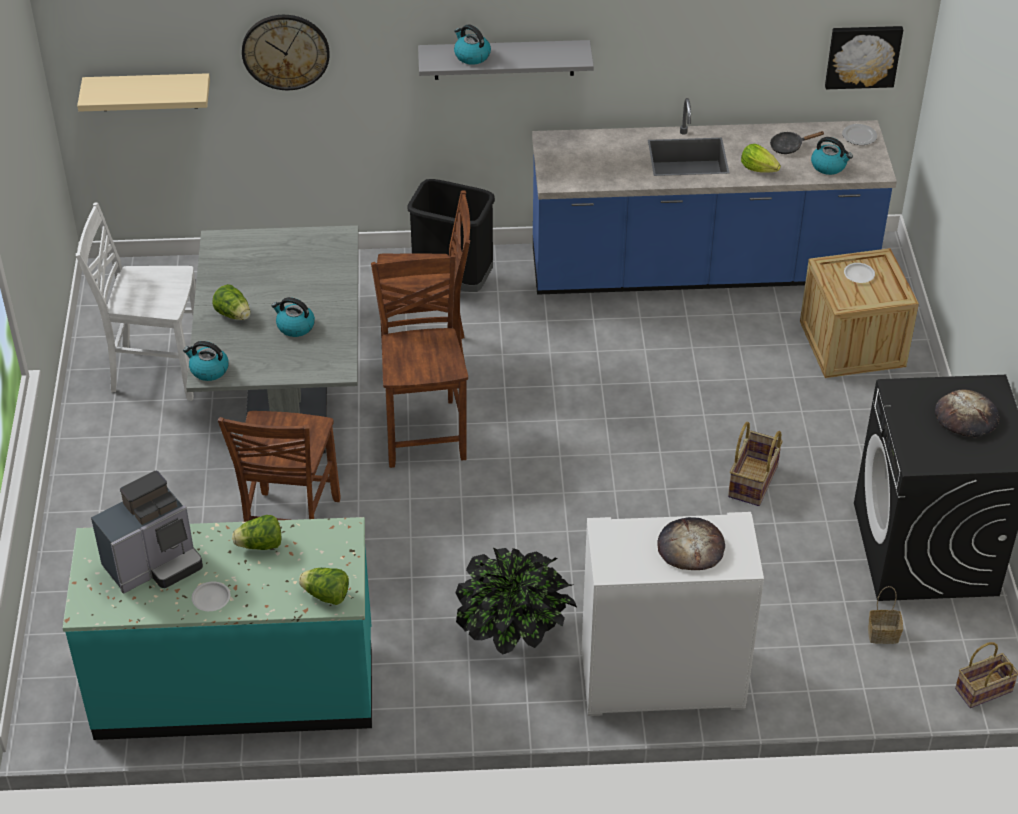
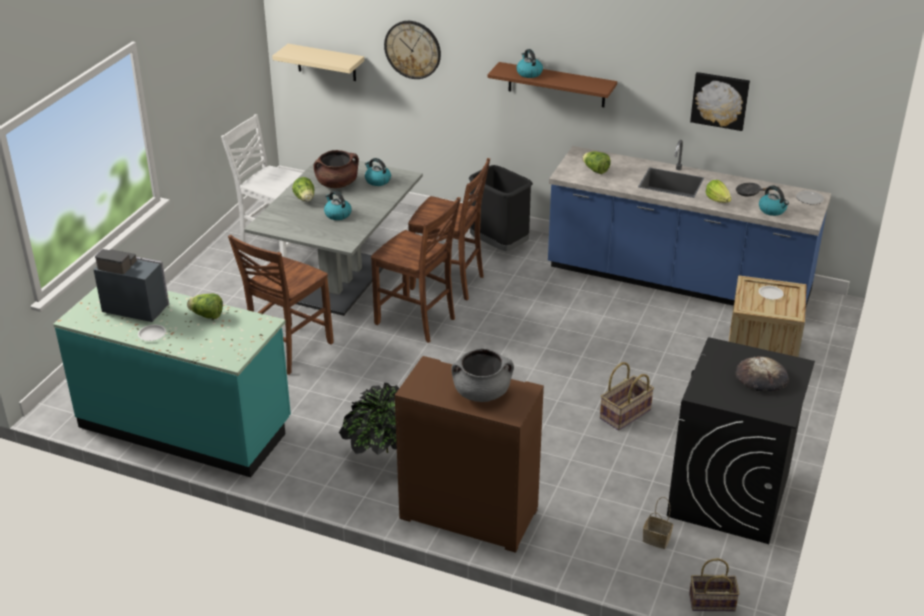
camera: 25 degrees right, 10 degrees down
(154, 564) = (135, 307): coffee machine -> coffee machine turned 150 degrees counterclockwise
(208, 370) = (265, 223): kettle -> kettle (377, 181)
(258, 276) = (337, 184): none -> brown cooking pot
(326, 595) = (223, 354): lettuce -> lettuce (595, 170)
(424, 431) = (417, 321): brown chair -> brown chair turned 105 degrees clockwise
(504, 59) = (556, 85): grey shelf -> brown shelf
(661, 680) = (467, 514): white cabinet -> brown cabinet
(691, 547) = (482, 393): bread -> grey cooking pot
(862, 55) = (822, 135): picture -> picture (720, 100)

